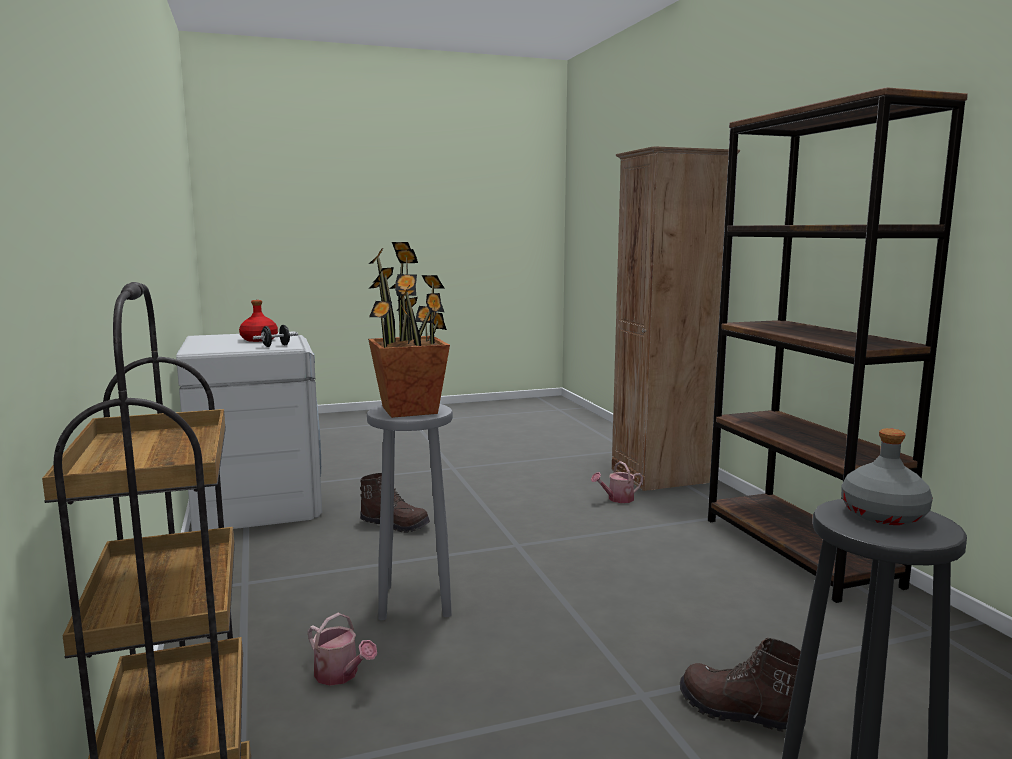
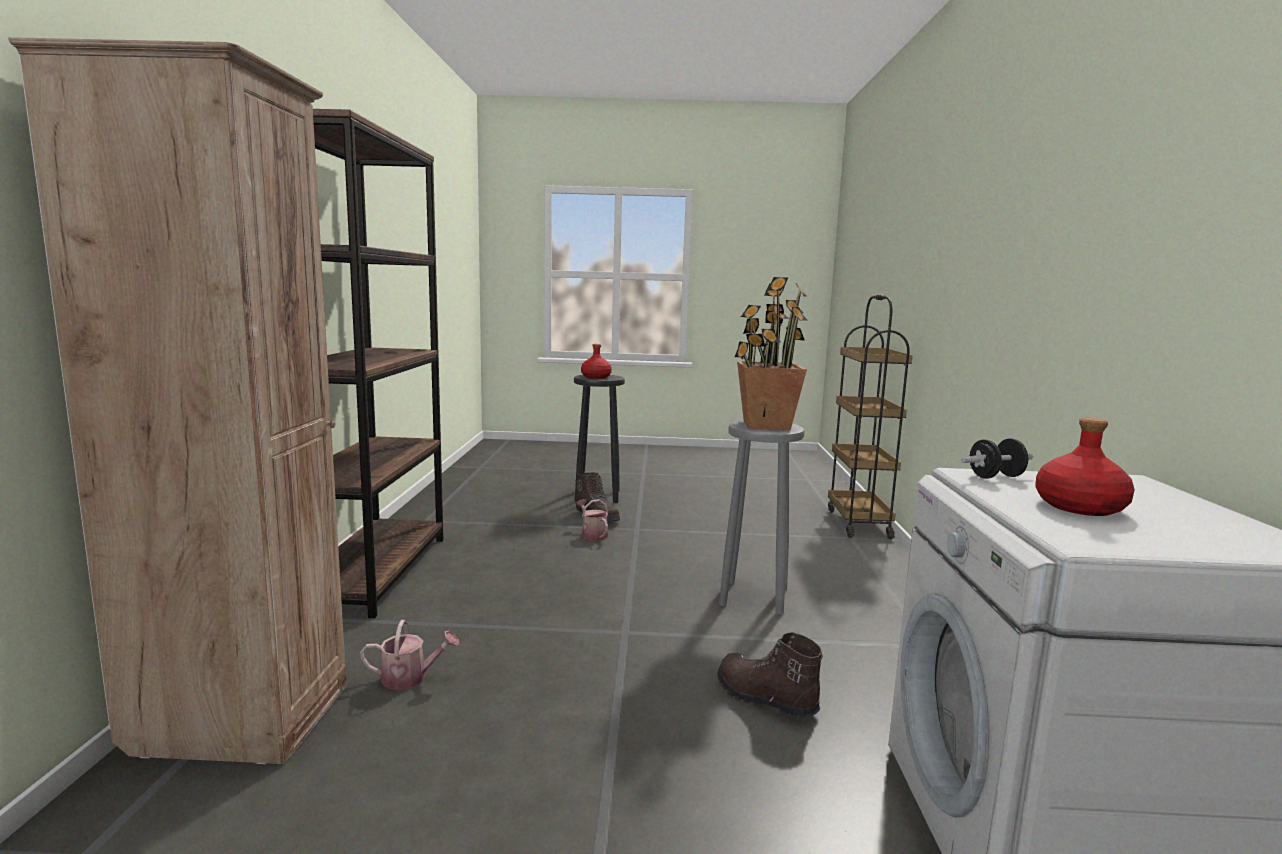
camera: 160 degrees left, 0 degrees up
(340, 675) = (810, 564): watering can -> watering can (592, 535)
(882, 515) = (596, 377): grey bottle -> red bottle

